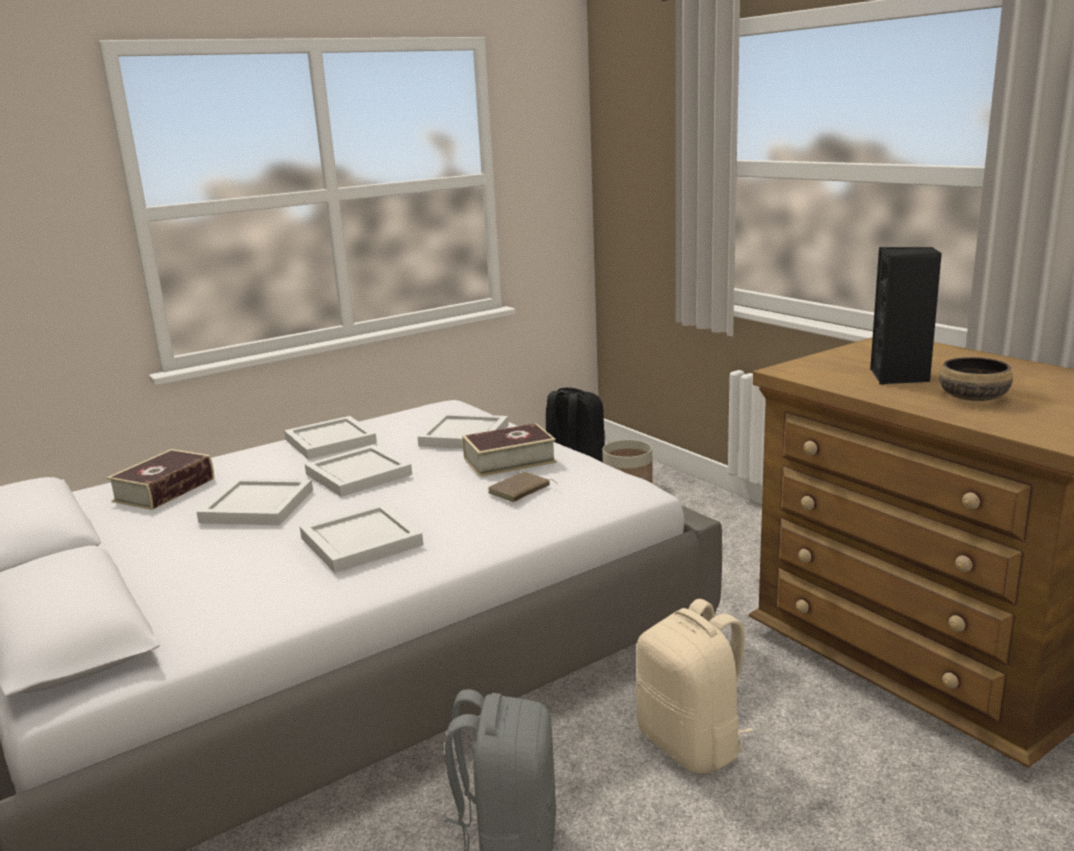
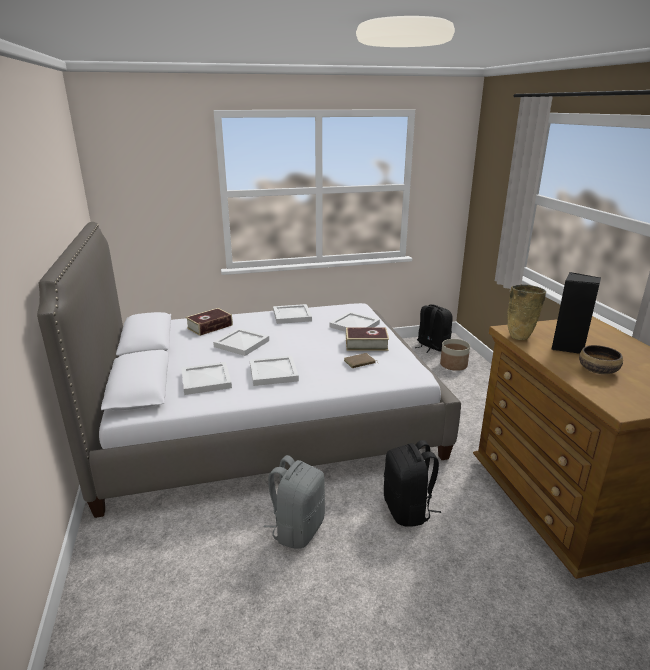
camera: 20 degrees right, 5 degrees up
(357, 474) = (292, 336): white tray -> white tray (205, 380)
(692, 744) = (408, 510): beige backpack -> black backpack
(816, 376) = (520, 337): none -> beige vase

